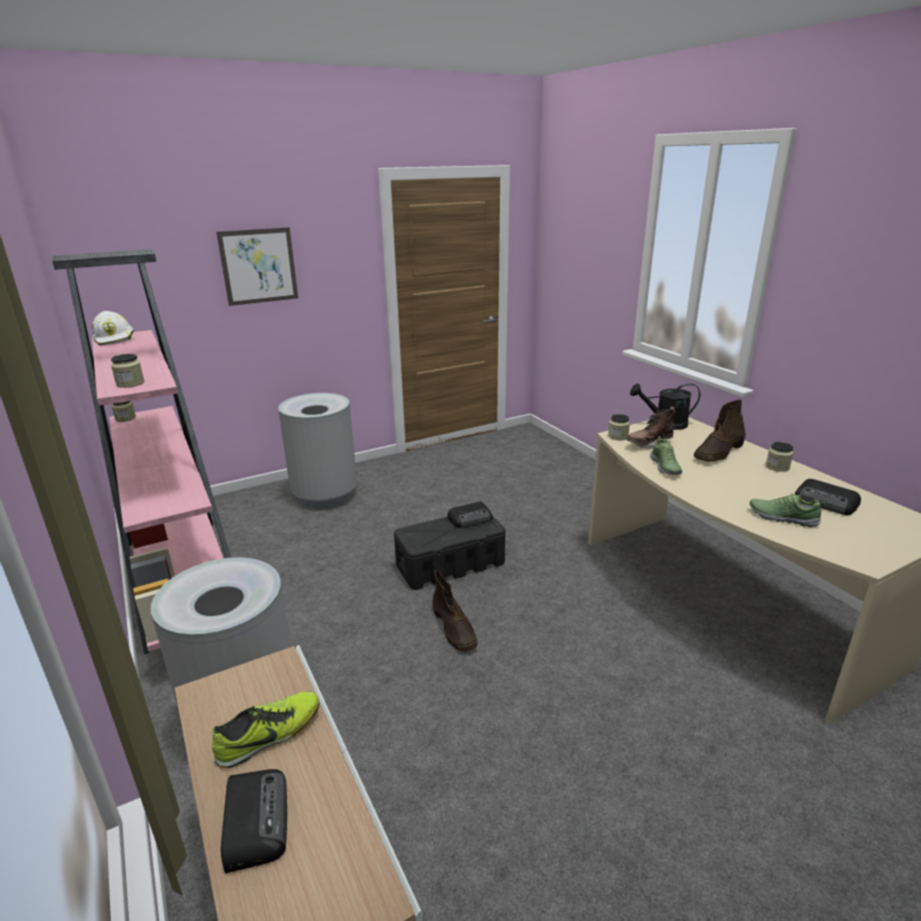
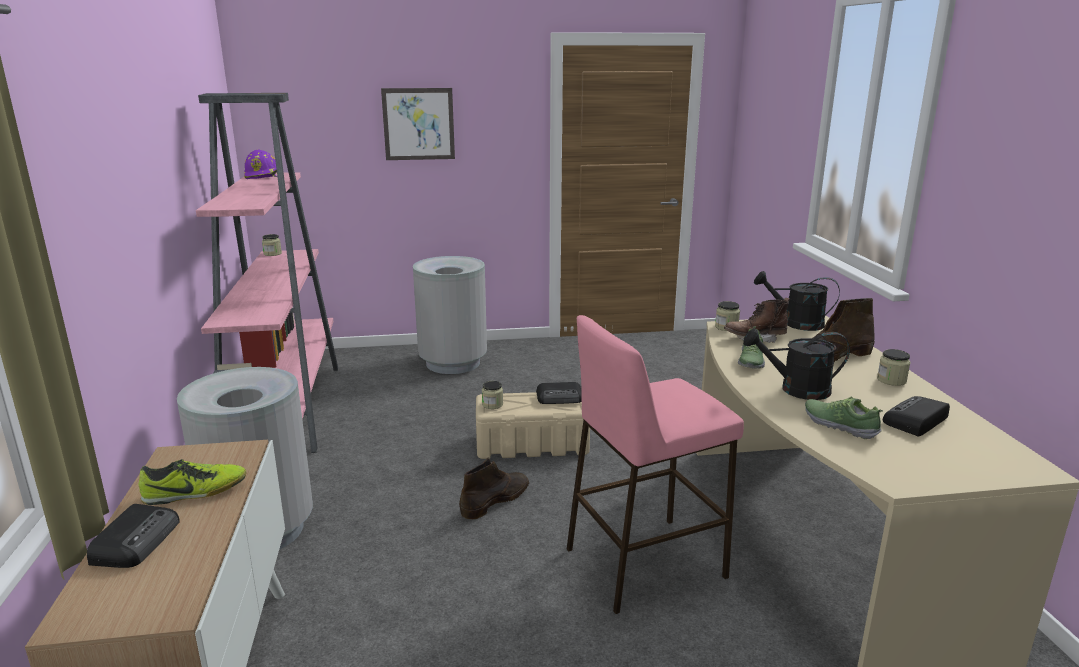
camera: 20 degrees right, 5 degrees down
(115, 339) = (263, 176): white hard hat -> purple hard hat
(130, 383) = (232, 203): jar -> jar (492, 404)
(451, 564) = (533, 444): black storage box -> beige storage box
(454, 629) = (495, 500): brown boot -> brown boot turned 135 degrees counterclockwise
(614, 658) = (644, 563): none -> pink stool
(723, 489) = (796, 390): none -> black watering can
(826, 502) = (915, 421): radio -> radio turned 75 degrees clockwise

